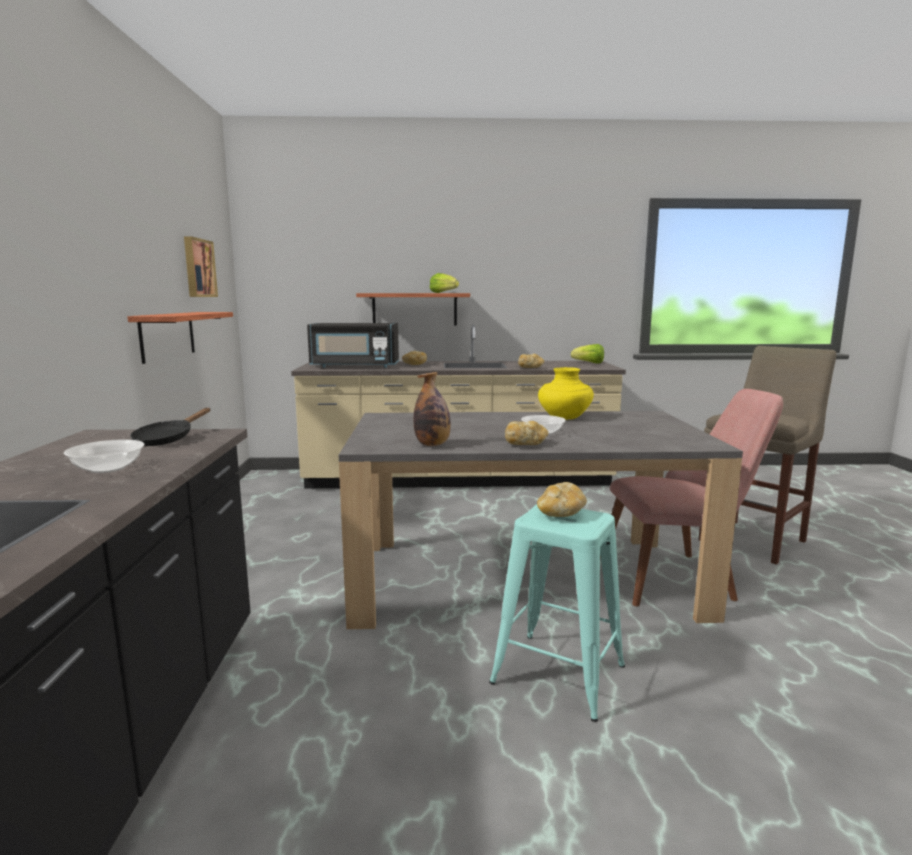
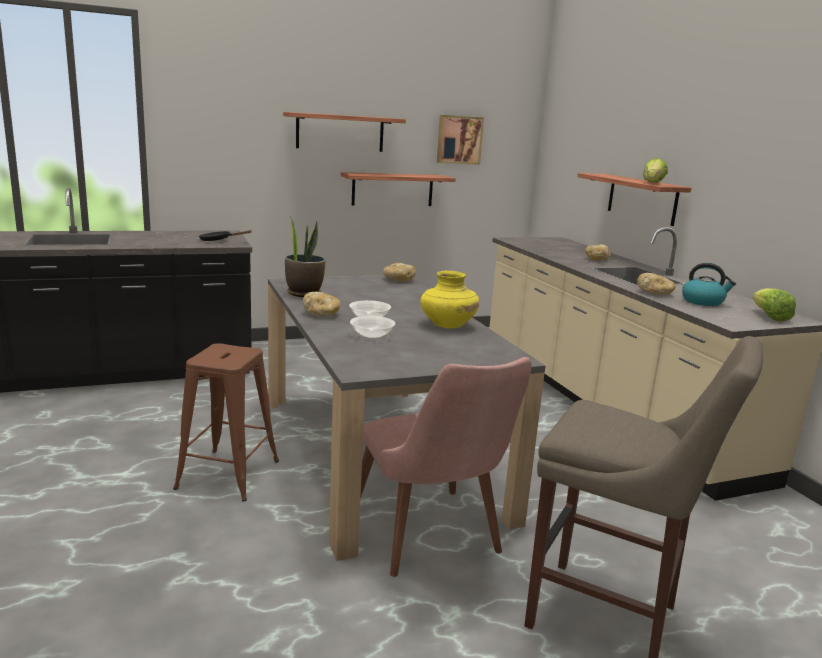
camera: 70 degrees right, 5 degrees up
(107, 469) = (158, 240): bowl -> bowl (371, 335)
(118, 256) = (340, 132): none -> shelf
(354, 366) = (549, 247): black microwave -> none
(432, 445) = (304, 293): bottle -> potted plant
(554, 365) = (703, 302): none -> kettle
(558, 674) = (228, 474): turquoise stool -> brown stool
(560, 514) = (233, 353): bread -> bread (398, 280)

